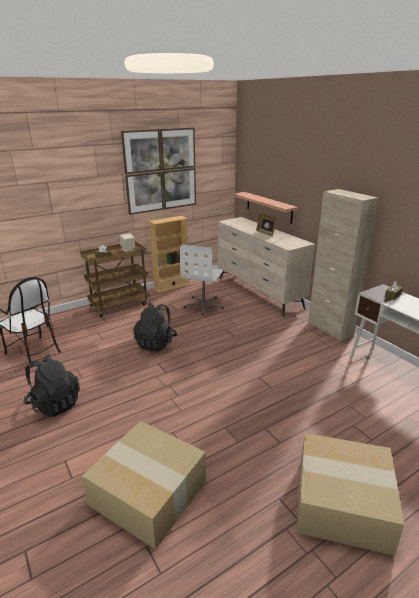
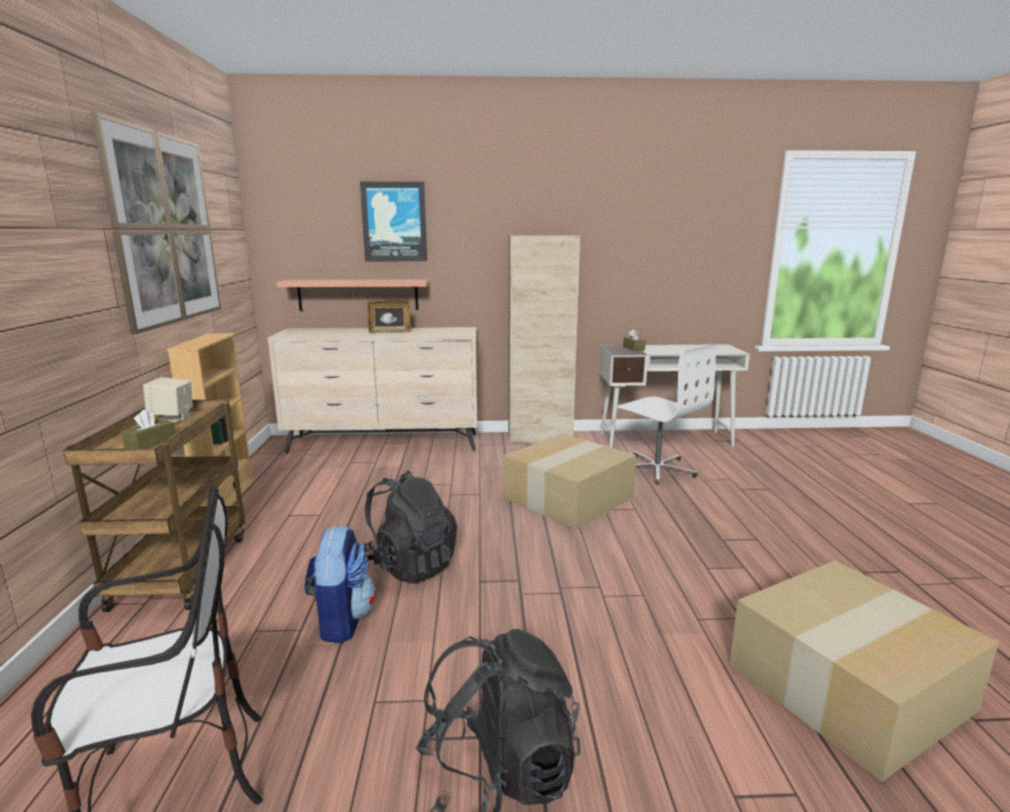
camera: 60 degrees left, 10 degrees down
(112, 345) = (341, 620): none -> backpack
(204, 305) = (350, 489): white office chair -> white office chair (657, 469)
(287, 169) = (394, 222): none -> picture
(343, 502) = (869, 535): cardboard box -> cardboard box (568, 496)

